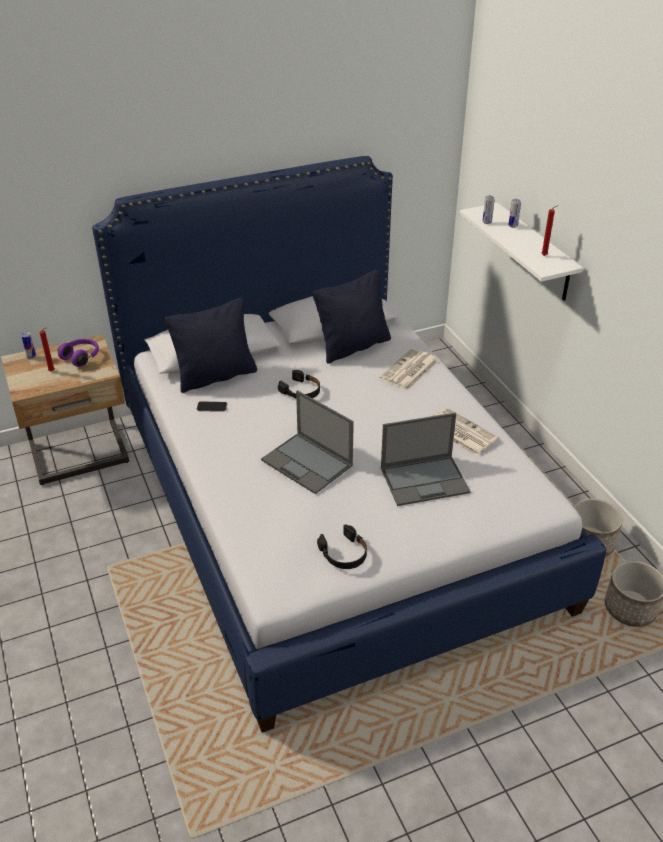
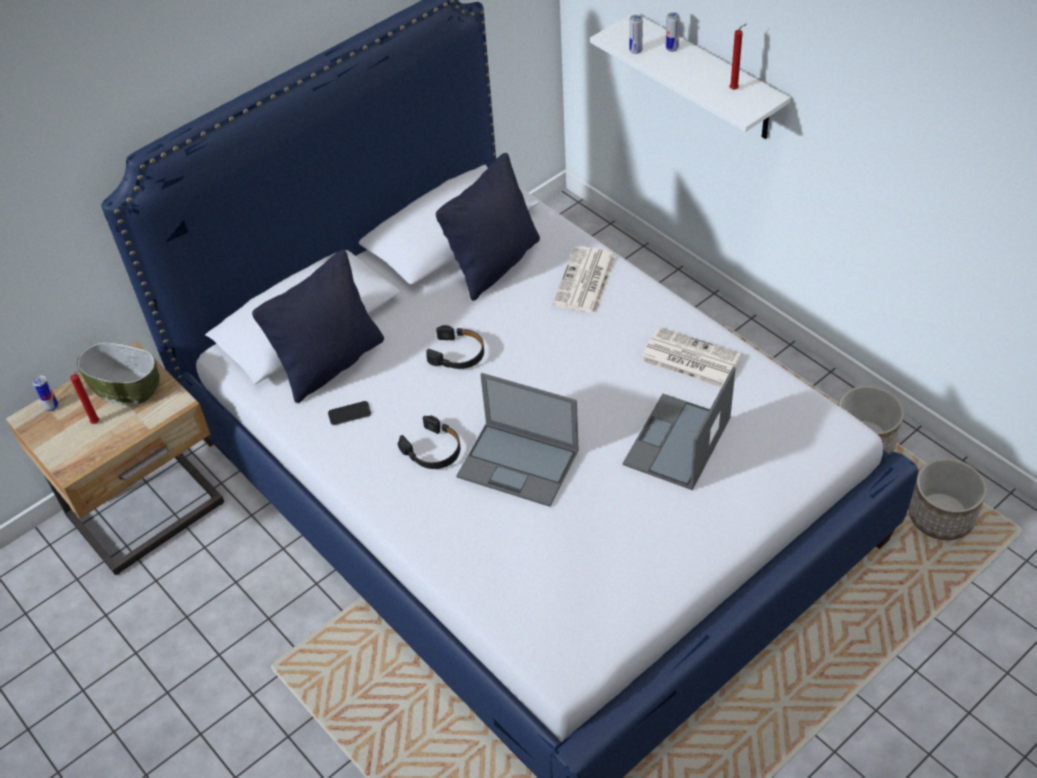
camera: 15 degrees left, 10 degrees up
(81, 357) = (127, 387): purple headphones -> bowl
(344, 553) = (624, 581): black headphones -> black headphones (433, 450)
(425, 480) = (677, 443): laptop -> laptop turned 150 degrees clockwise

